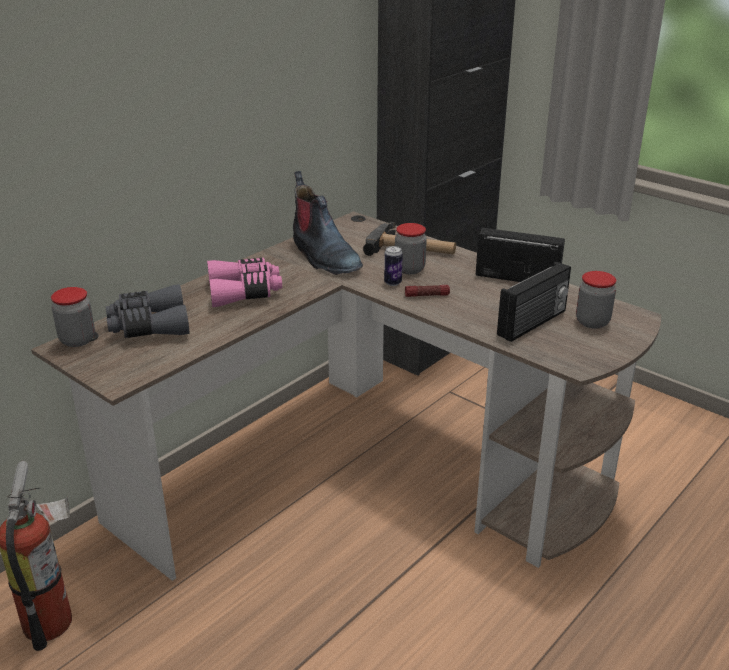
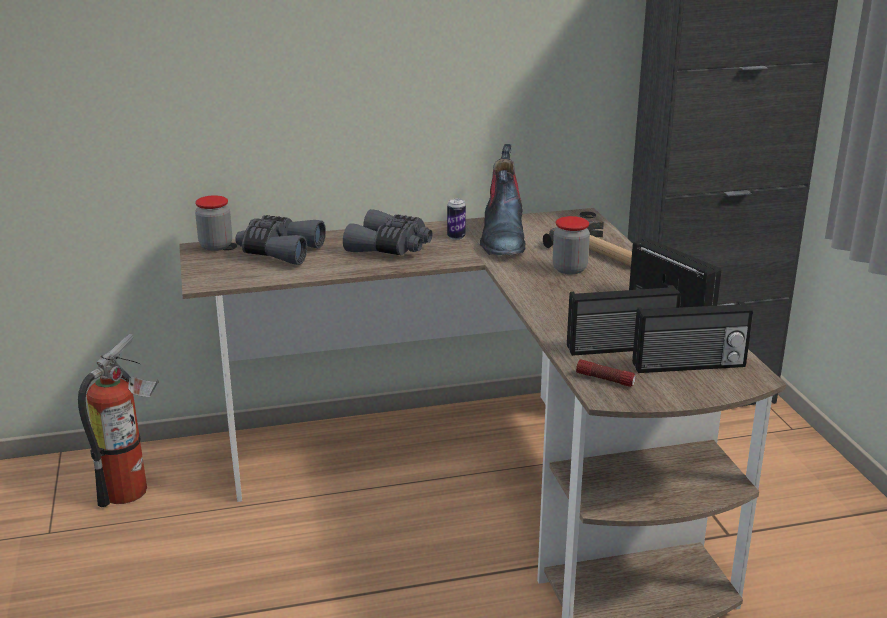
camera: 35 degrees right, 5 degrees down
(244, 292) = (390, 247): pink binoculars -> grey binoculars
(393, 283) = (534, 276): can -> can (456, 237)
(427, 295) = (551, 295): flashlight -> flashlight (605, 379)
(592, 322) = (689, 366): jar -> radio

